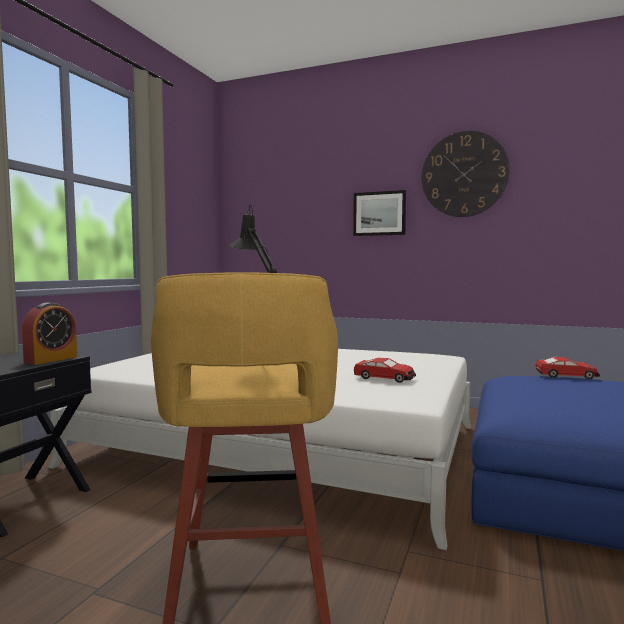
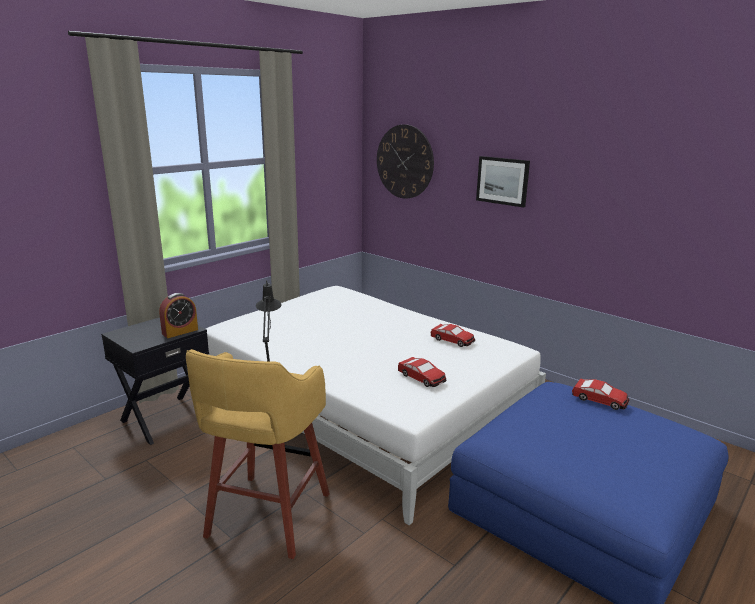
camera: 20 degrees right, 15 degrees up
(377, 356) = (452, 340): none -> toy car
(464, 174) = (589, 152): wall clock -> wall clock (404, 162)

